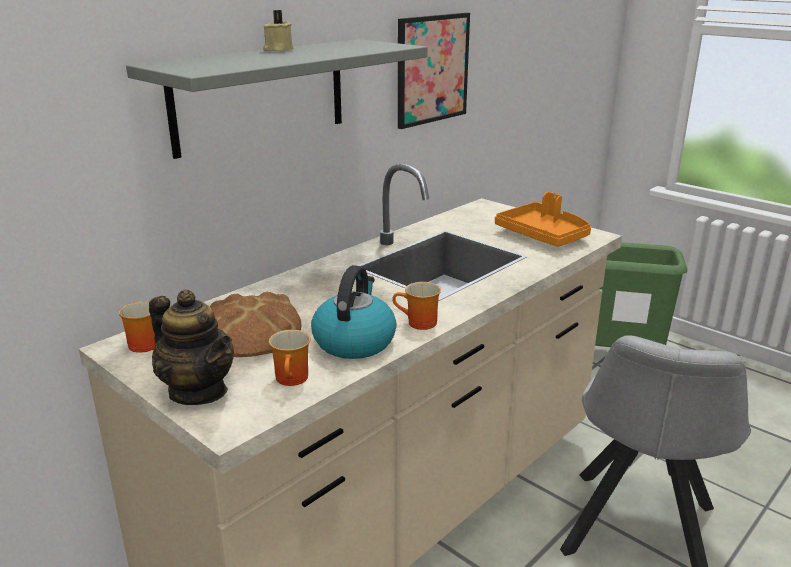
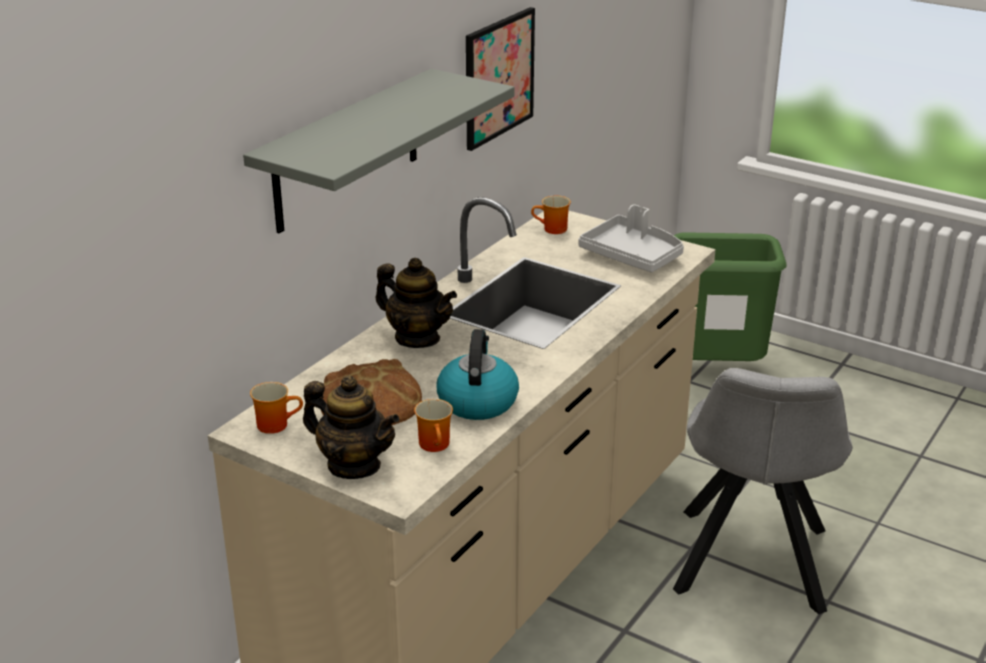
camera: 10 degrees left, 5 degrees up
(278, 50) = (367, 107): beige candle -> none
(322, 283) = (417, 338): none -> teapot
(418, 324) = (532, 376): mug -> mug (552, 230)
(543, 235) = (632, 256): orange tray -> grey tray

